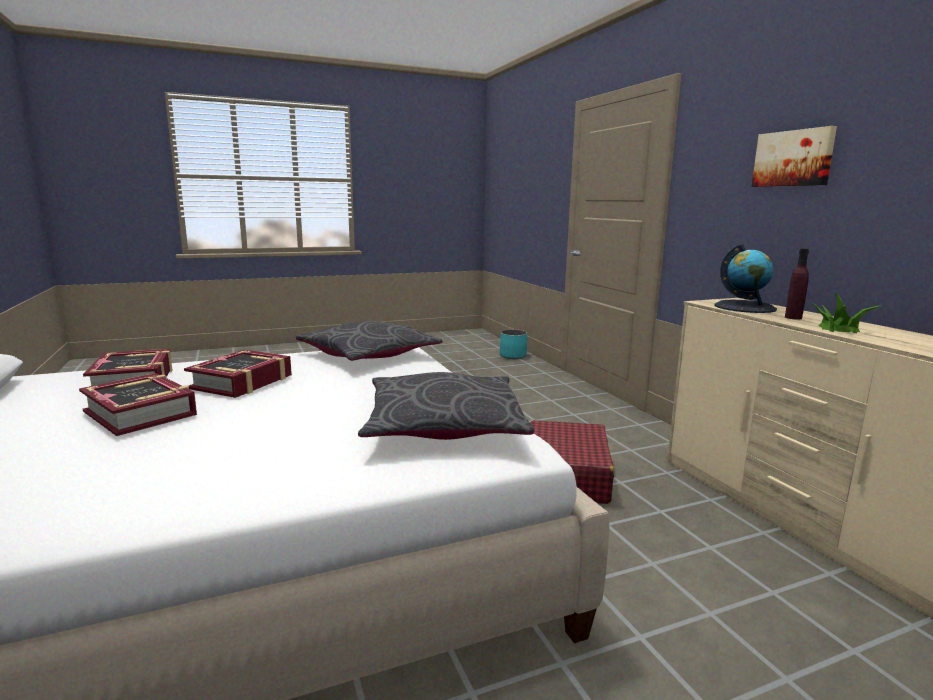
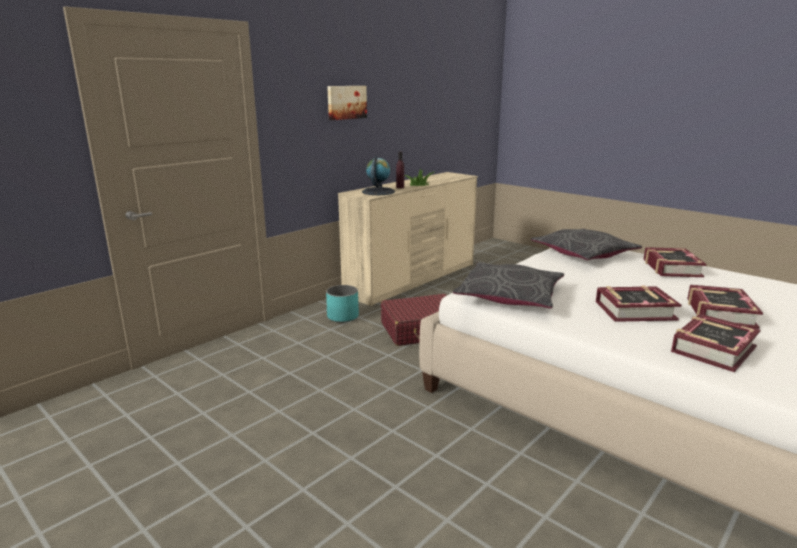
camera: 115 degrees left, 5 degrees up
(278, 461) = (671, 268): none -> book
(513, 356) = (56, 414): turquoise planter -> turquoise planter (343, 316)

